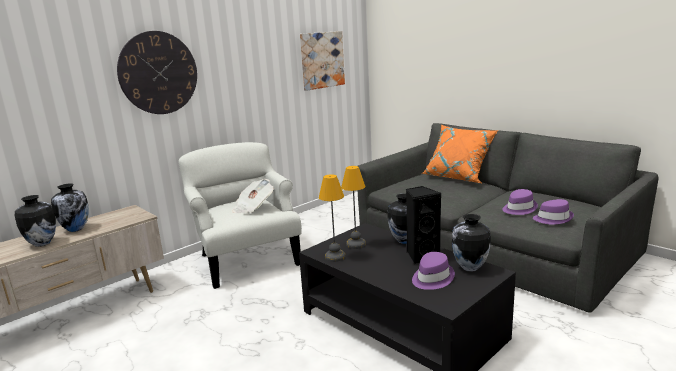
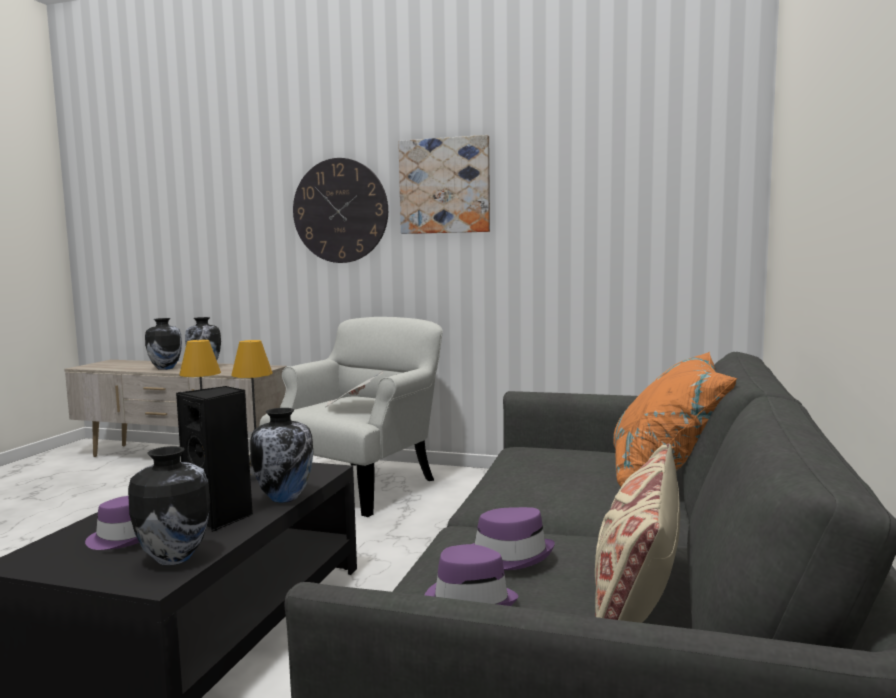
camera: 60 degrees right, 10 degrees down
(321, 60) = (628, 208): picture -> picture (445, 186)
(555, 199) = (637, 592): none -> beige pillow

